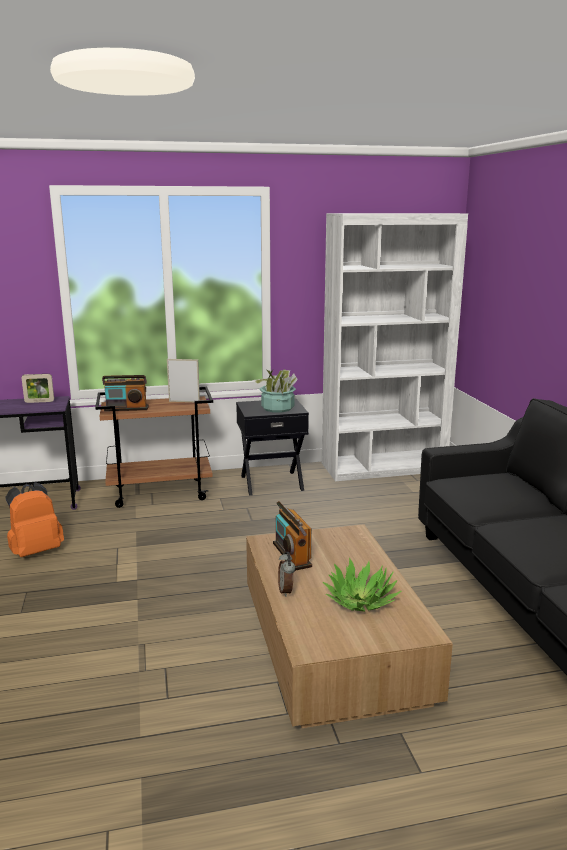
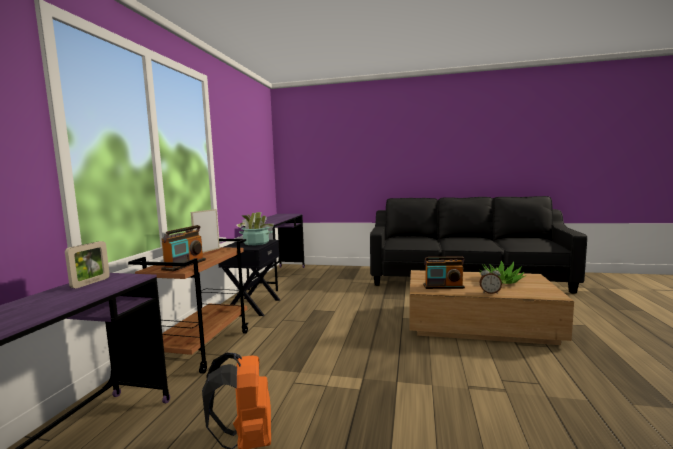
camera: 65 degrees left, 10 degrees down
(383, 467) = (279, 277): white bookcase -> purple desk

